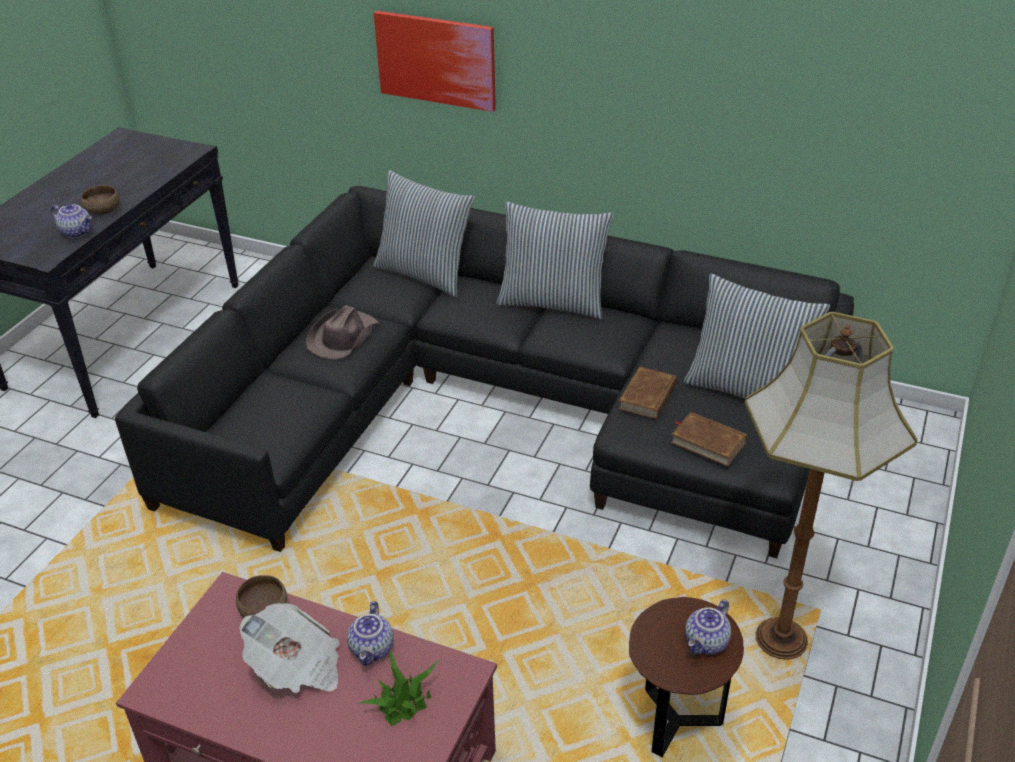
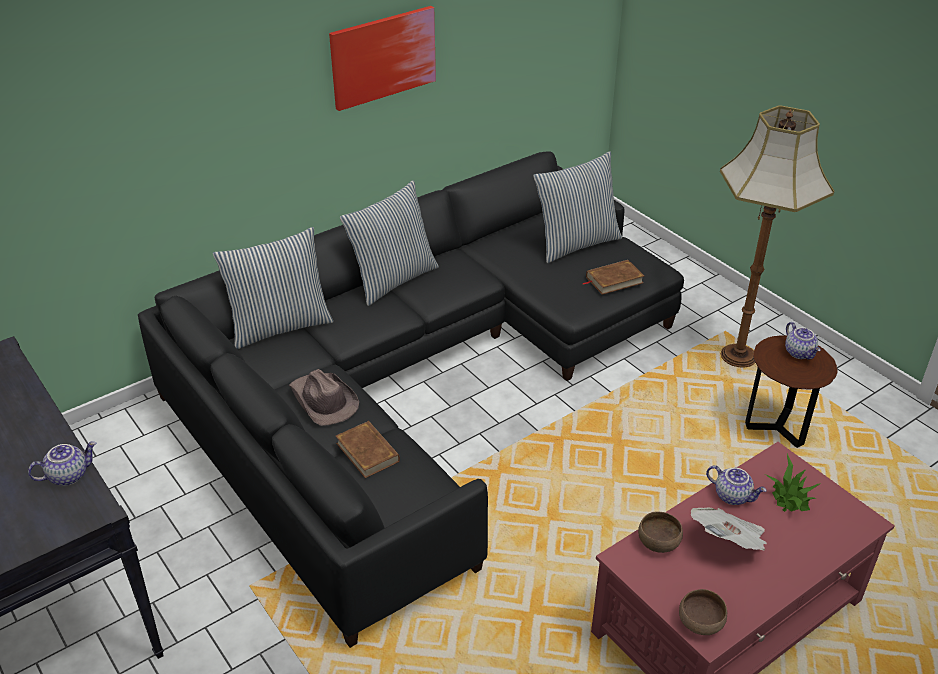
camera: 60 degrees left, 0 degrees up
(102, 211) = (47, 447): brown bowl -> brown bowl (701, 624)
(436, 60) = (205, 130): picture -> picture (383, 57)
(648, 396) = (546, 283): brown book -> brown book (368, 452)

